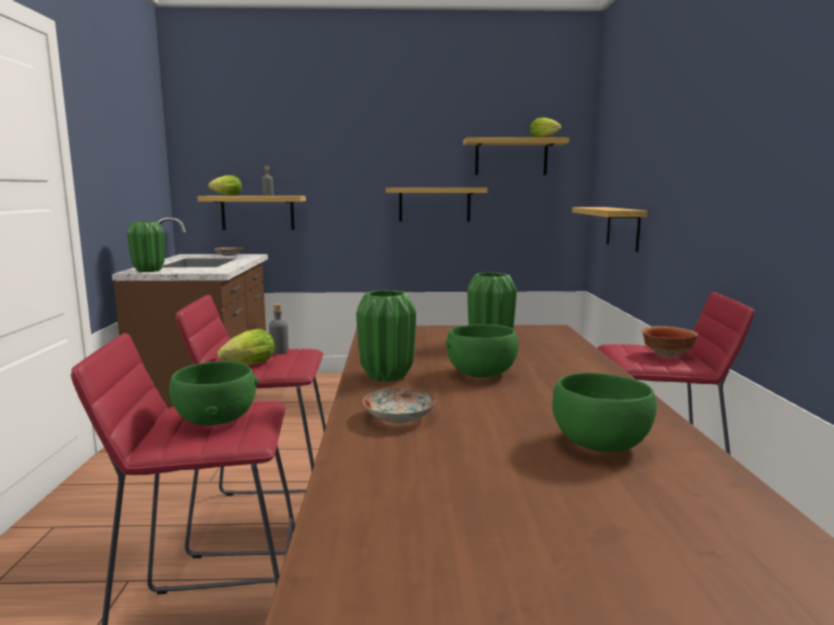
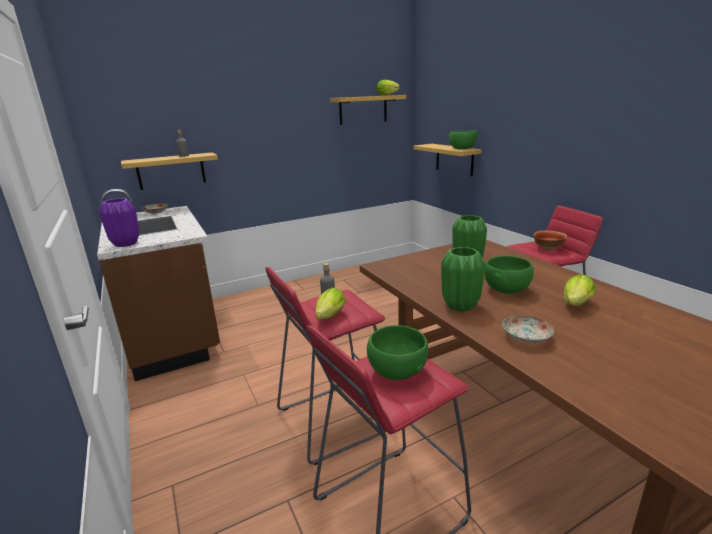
camera: 25 degrees left, 10 degrees up
(148, 270) = (125, 244): green vase -> purple vase
(225, 195) = (144, 160): lettuce -> lettuce (575, 305)
(434, 204) = (313, 150): shelf -> none
(599, 445) = (643, 326): green bowl -> green bowl (462, 149)

